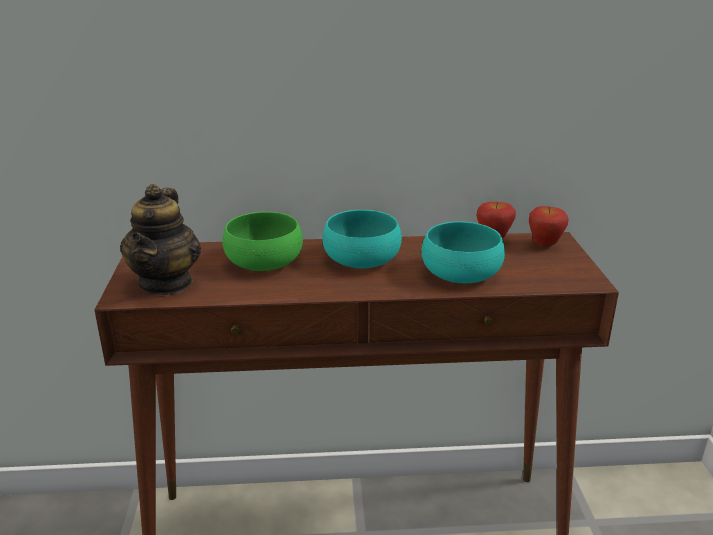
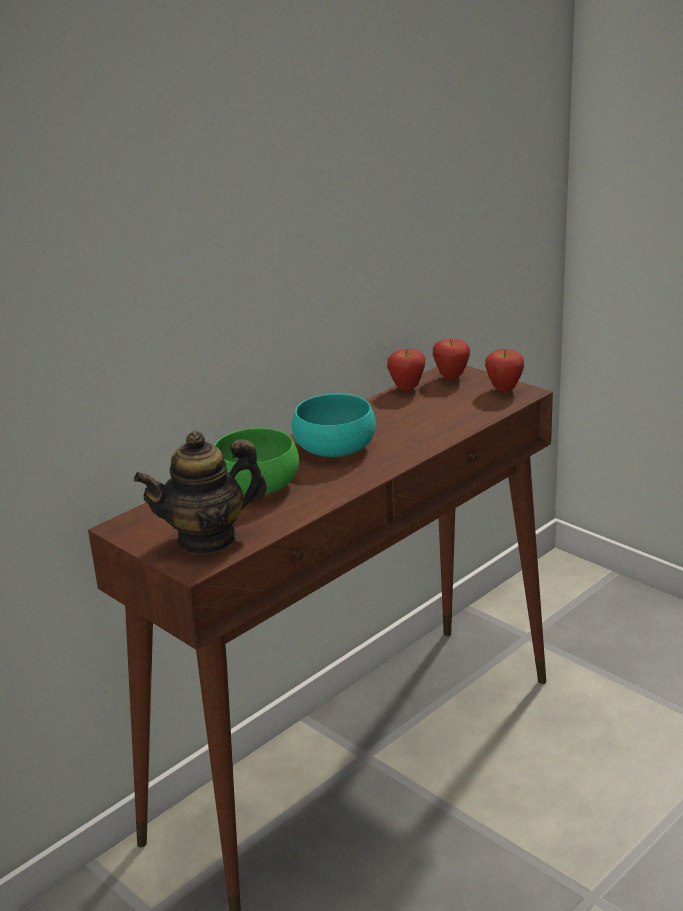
camera: 40 degrees left, 0 degrees up
(166, 283) = (207, 539): teapot -> teapot turned 105 degrees clockwise
(460, 273) = (429, 424): turquoise bowl -> none
(574, 272) = (504, 389): none -> apple

